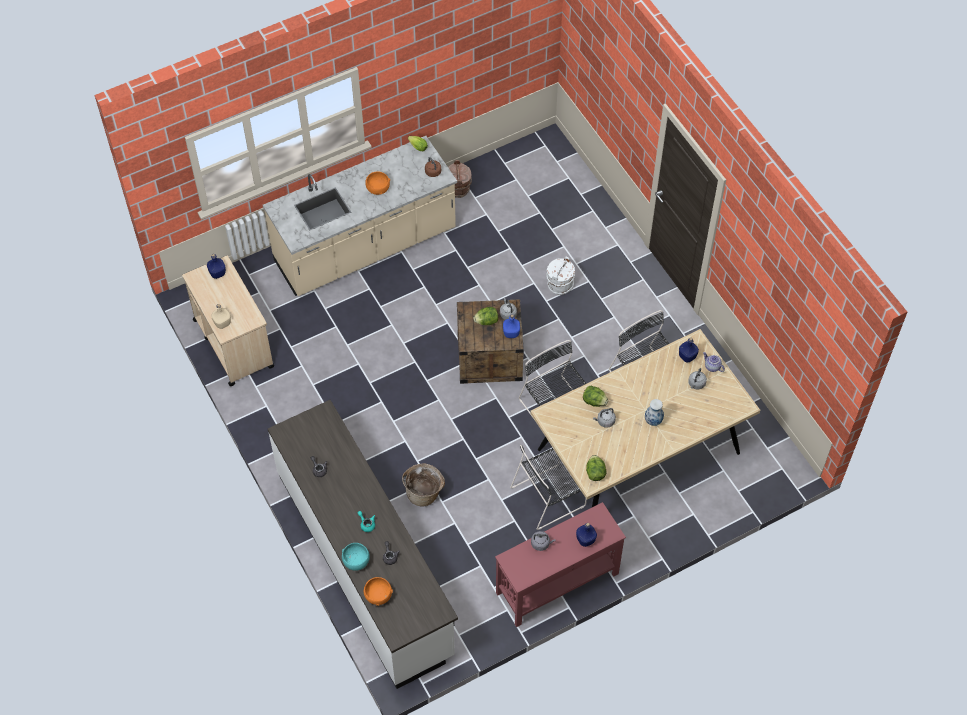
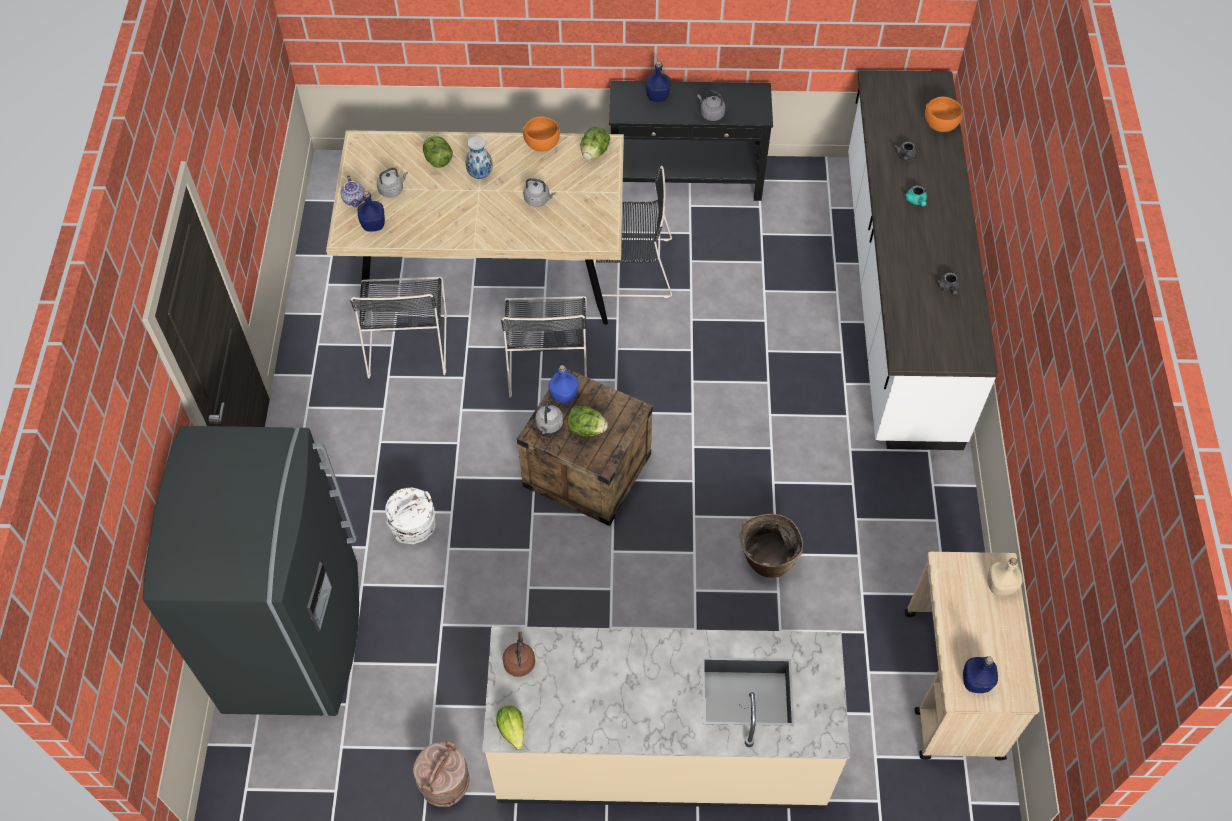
camera: 150 degrees left, 0 degrees up
(356, 562) = (950, 168): turquoise bowl -> none
(378, 189) = (632, 679): orange bowl -> orange bowl (542, 144)
(424, 493) = (781, 340): basket -> basket (766, 559)
(556, 583) = (686, 180): red console table -> black console table
(576, 210) = (296, 636): none -> grey fridge
(594, 401) = (532, 227): lettuce -> lettuce (438, 160)

